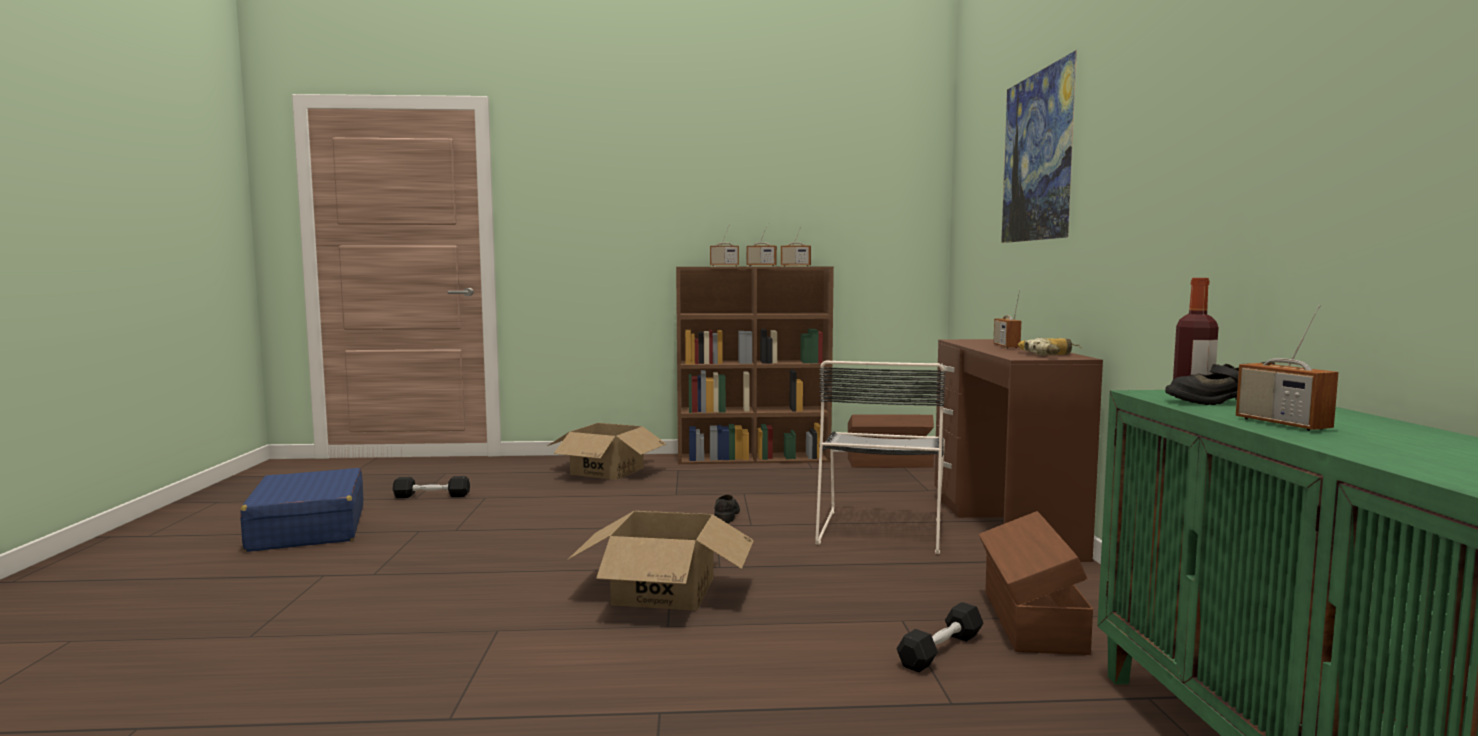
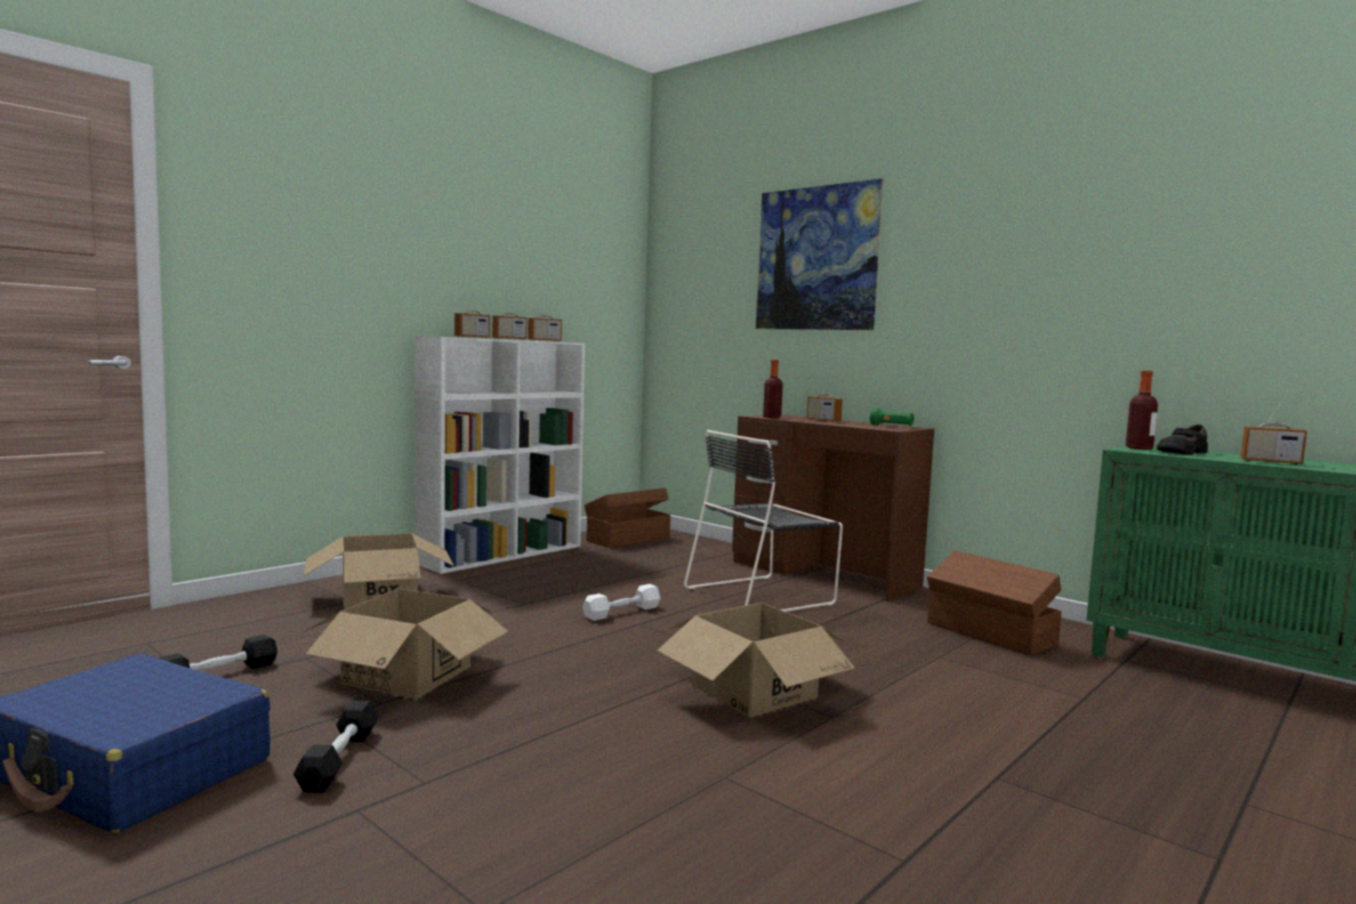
camera: 45 degrees left, 0 degrees up
(503, 519) = (406, 675): none -> cardboard box
(726, 515) = (622, 612): black shoe -> white dumbbell
(755, 458) = (503, 554): brown bookcase -> white bookcase
(881, 529) = (762, 595): black chair -> black chair turned 90 degrees clockwise
(941, 650) = (1002, 668): black dumbbell -> black dumbbell (339, 759)
(964, 341) = (772, 417): none -> bottle
(1052, 355) = (891, 426): power drill -> green flashlight

